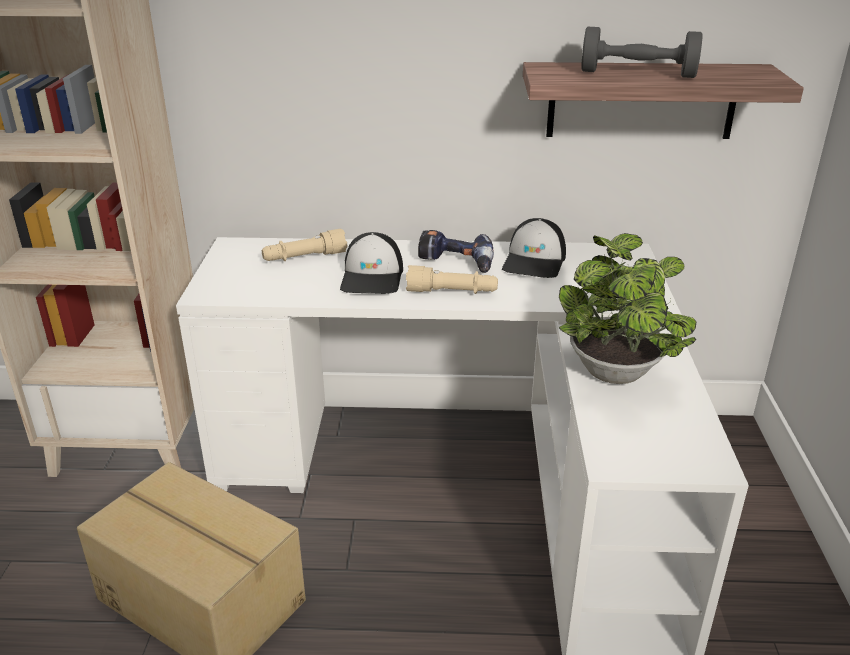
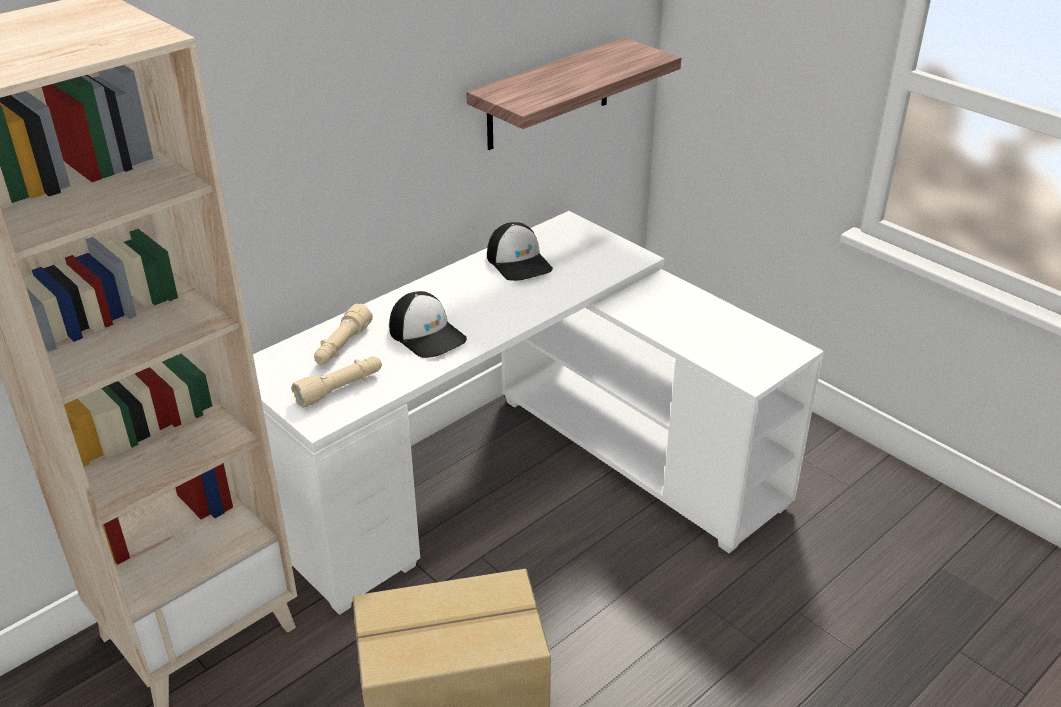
camera: 45 degrees left, 5 degrees up
(452, 292) = (504, 316): beige flashlight -> beige flashlight (340, 389)
(455, 264) = (468, 292): power drill -> none
(616, 376) = (677, 323): potted plant -> none
(637, 74) = (568, 78): grey dumbbell -> none

